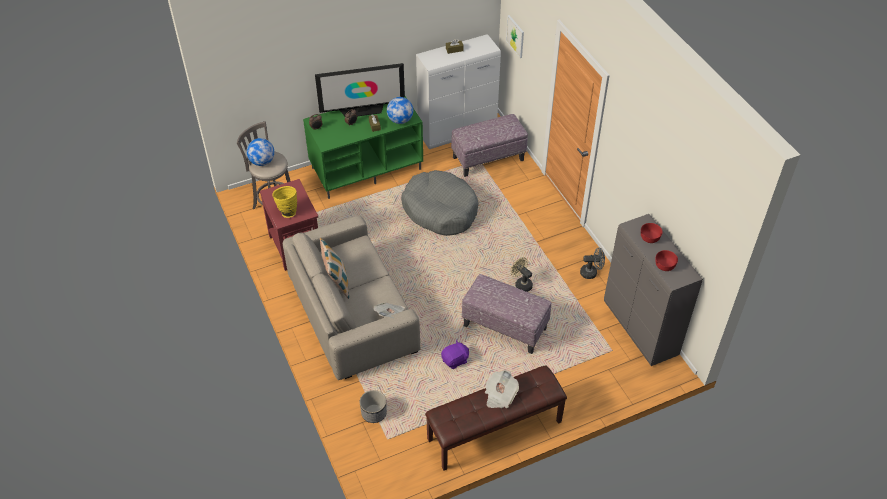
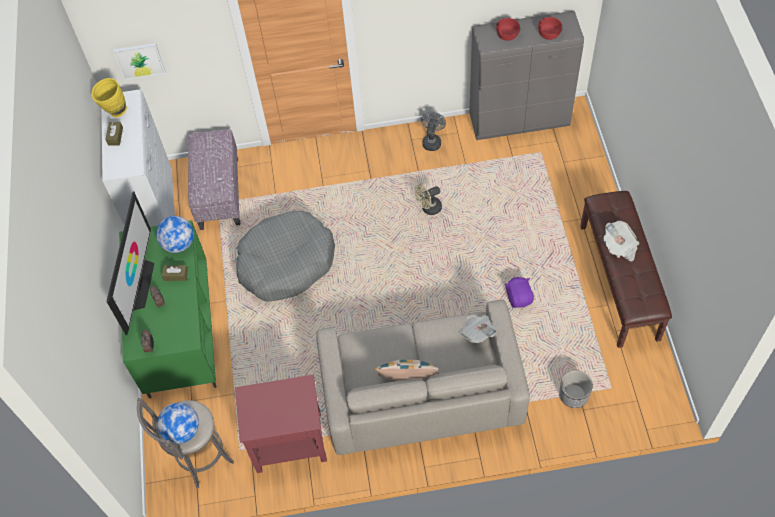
camera: 70 degrees left, 10 degrees up
(287, 212) = (293, 411): yellow vase -> yellow vase (114, 112)
(504, 327) = (485, 240): ottoman -> none

